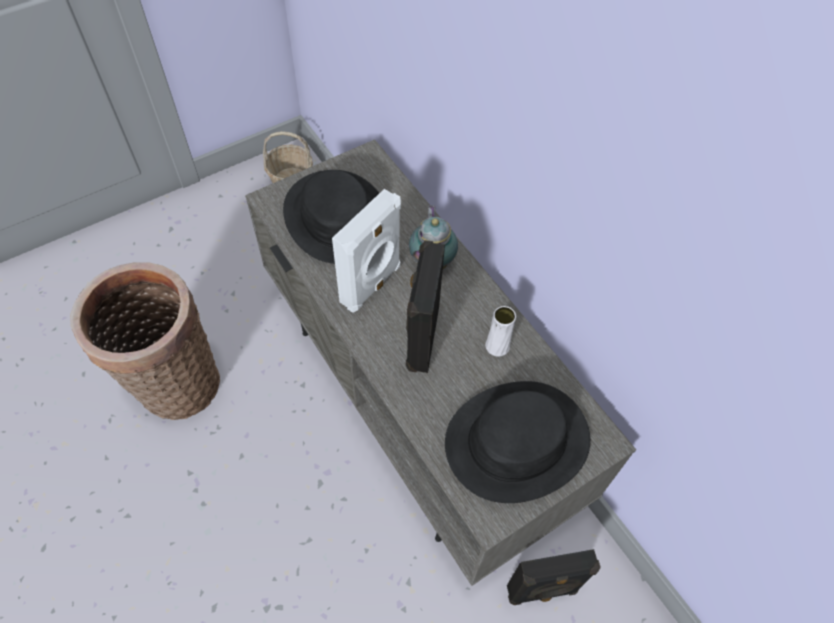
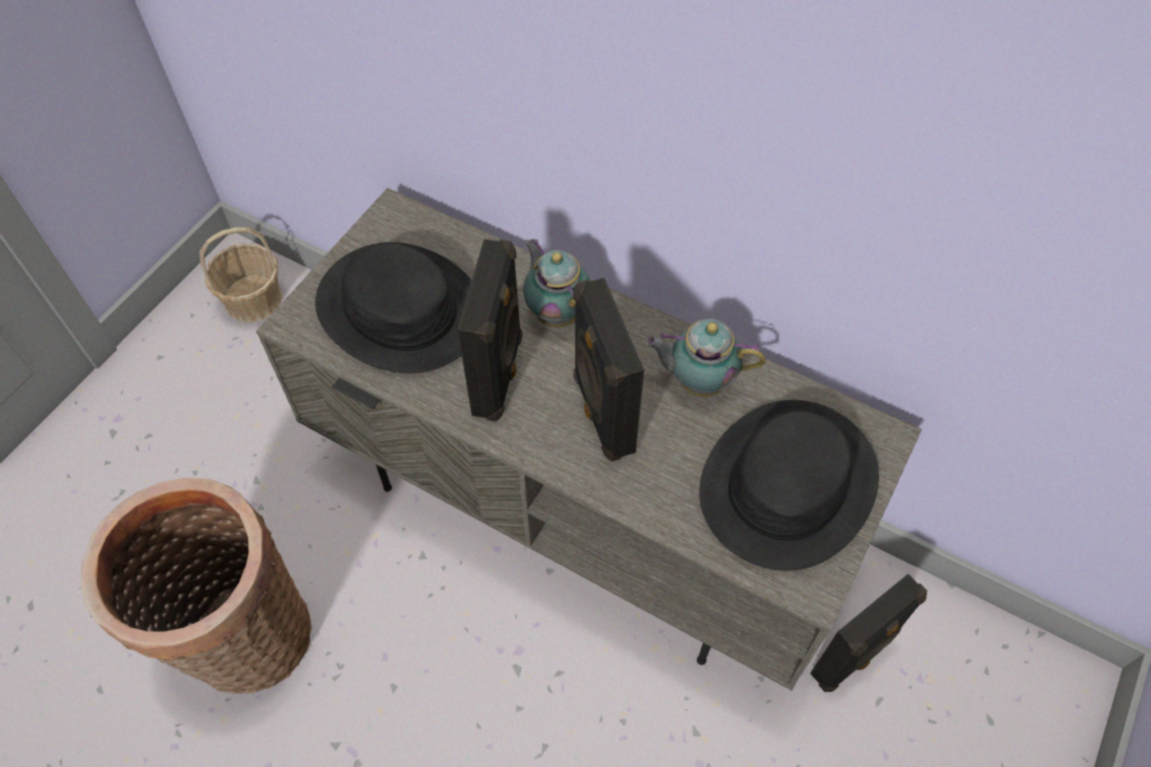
camera: 25 degrees left, 0 degrees up
(372, 285) = (500, 375): white speaker -> black speaker
(497, 346) = (697, 381): white vase -> teapot

